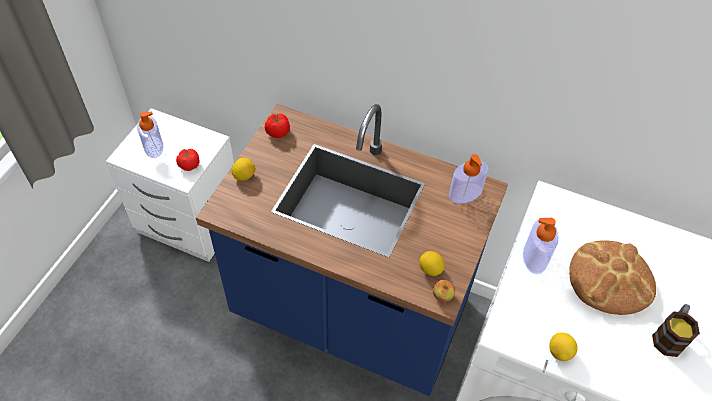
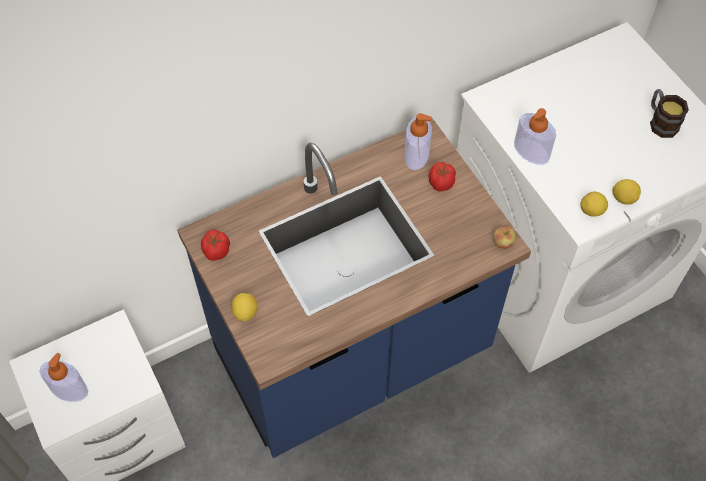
camera: 50 degrees left, 5 degrees up
(189, 165) = (127, 369): tomato -> tomato (440, 183)
(430, 269) = (471, 234): lemon -> lemon (591, 211)
(610, 279) = (588, 119): bread -> none

